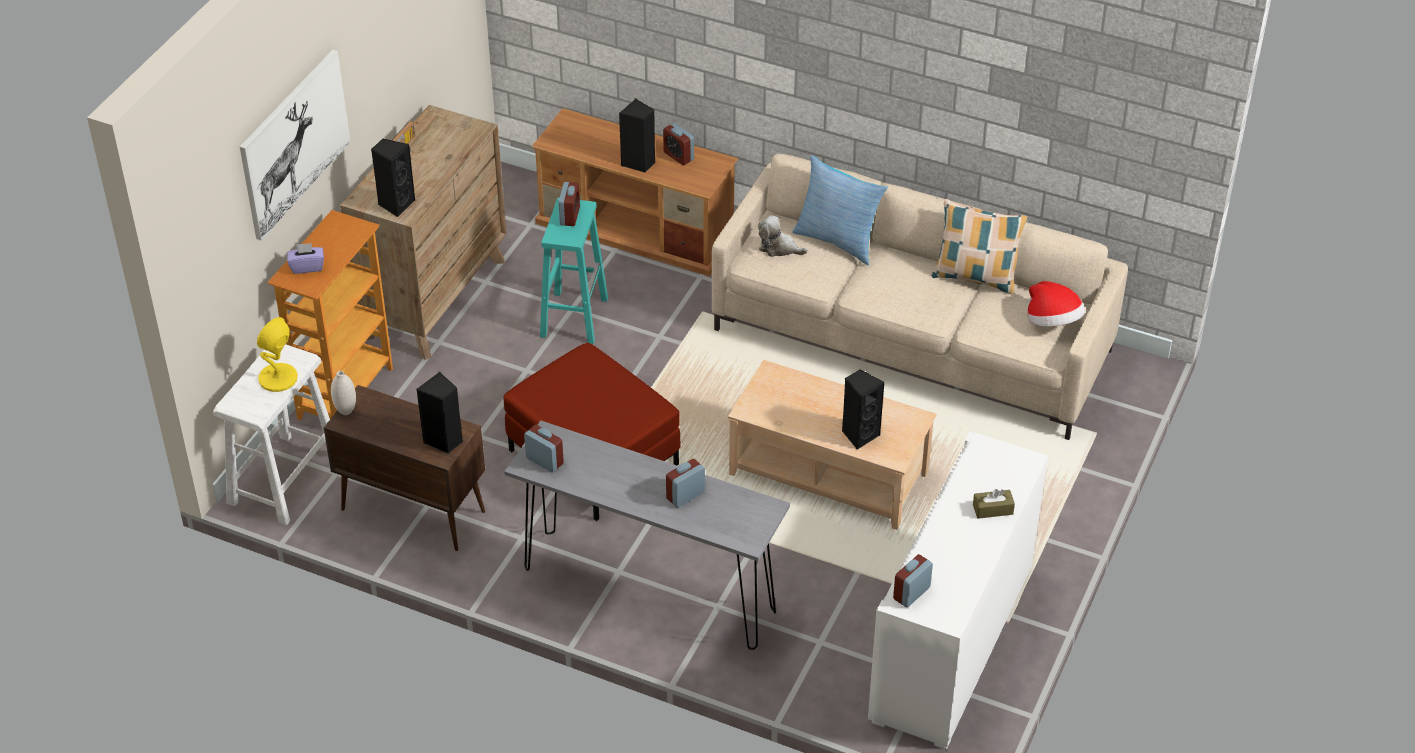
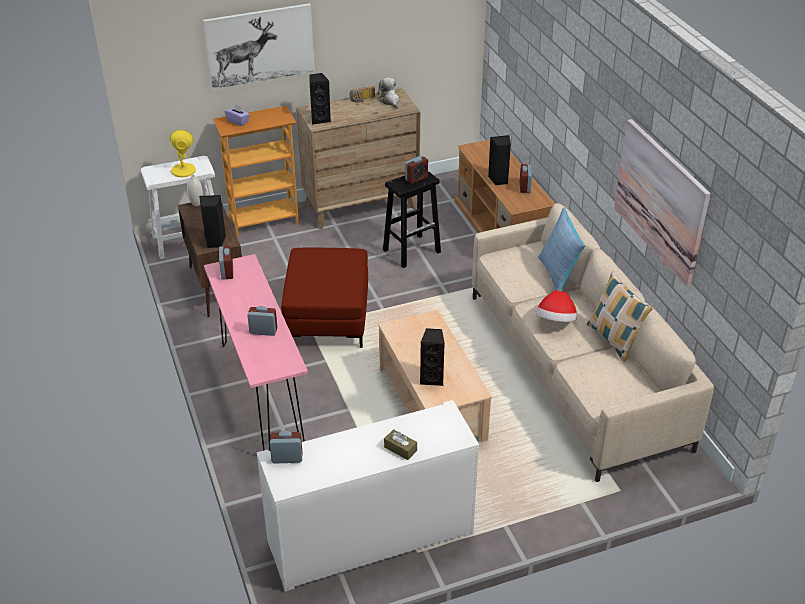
camera: 45 degrees right, 5 degrees down
(574, 316) = (412, 251): turquoise stool -> black stool
(649, 590) = (261, 395): grey console table -> pink console table
(779, 248) = (519, 260): plush toy -> plush toy (390, 101)
(970, 91) = (660, 200): none -> picture
(1052, 322) = (627, 392): hat -> hat (556, 321)

